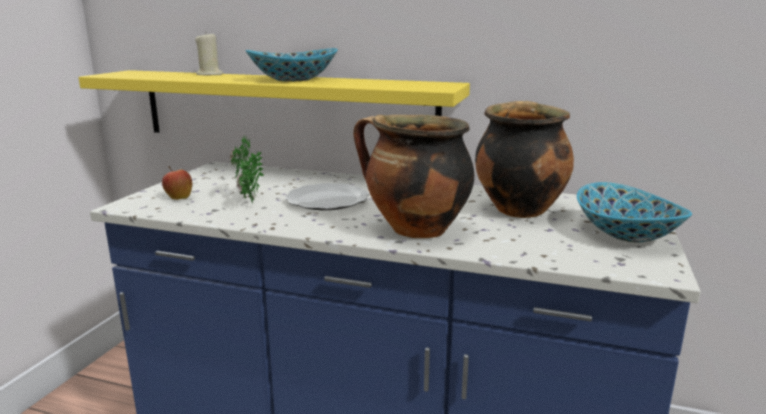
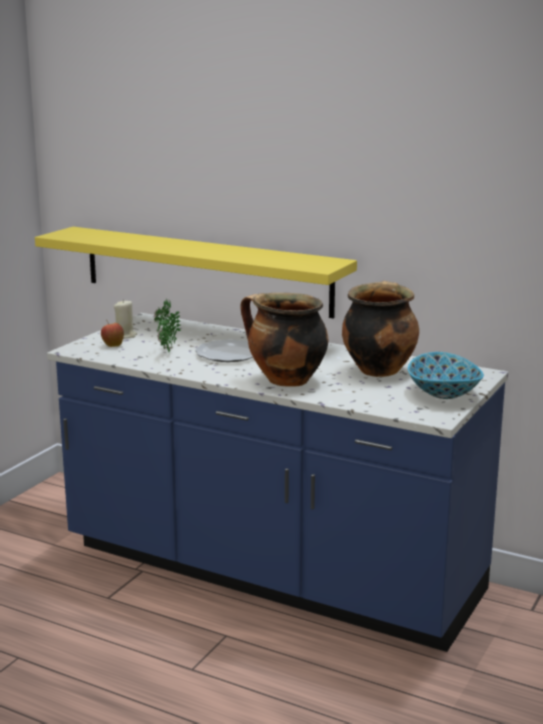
camera: 10 degrees right, 0 degrees up
(210, 74) = (143, 238): beige candle -> beige candle (125, 335)
(293, 79) = (210, 249): bowl -> none

